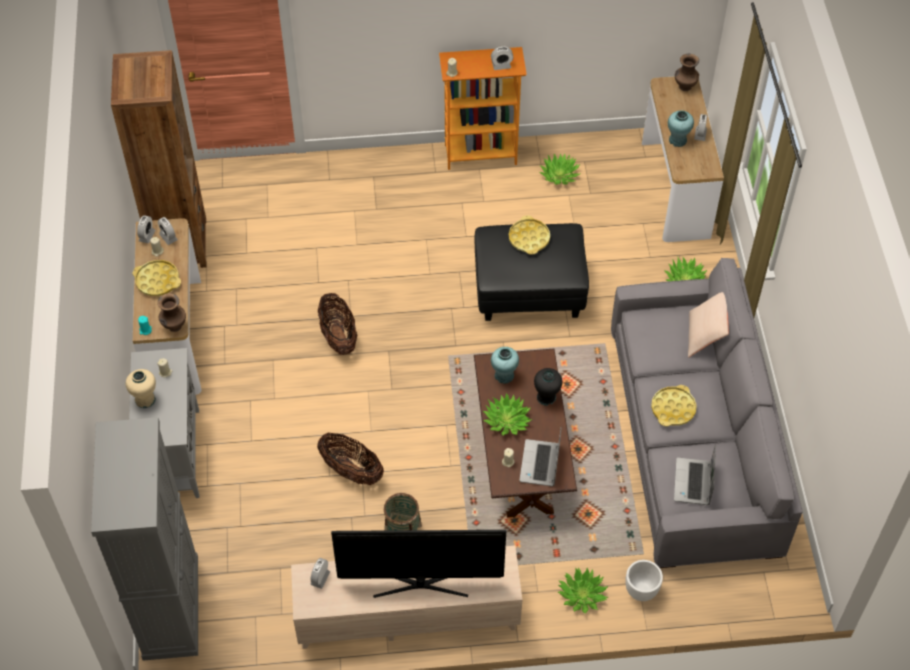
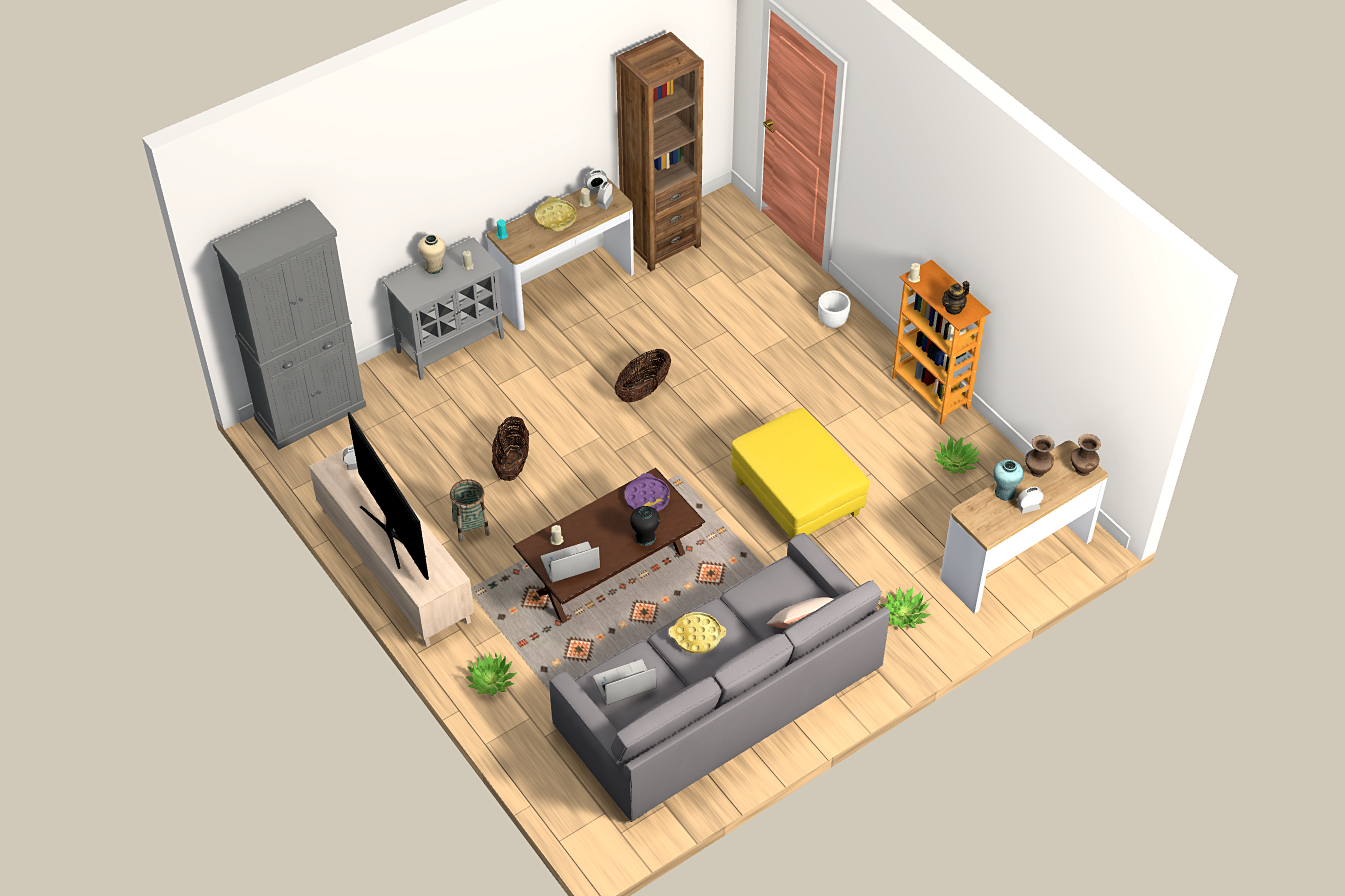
camera: 60 degrees right, 5 degrees down
(174, 326) = (518, 250): brown vase -> brown vase (1036, 471)
(501, 66) = (953, 308): alarm clock -> teapot
(504, 376) = (647, 498): turquoise vase -> purple tray
(507, 420) = (600, 521): potted plant -> none
(529, 238) = (815, 447): yellow tray -> none
(529, 290) = (797, 499): black ottoman -> yellow ottoman
(641, 590) = (523, 723): white planter -> white planter (833, 322)

